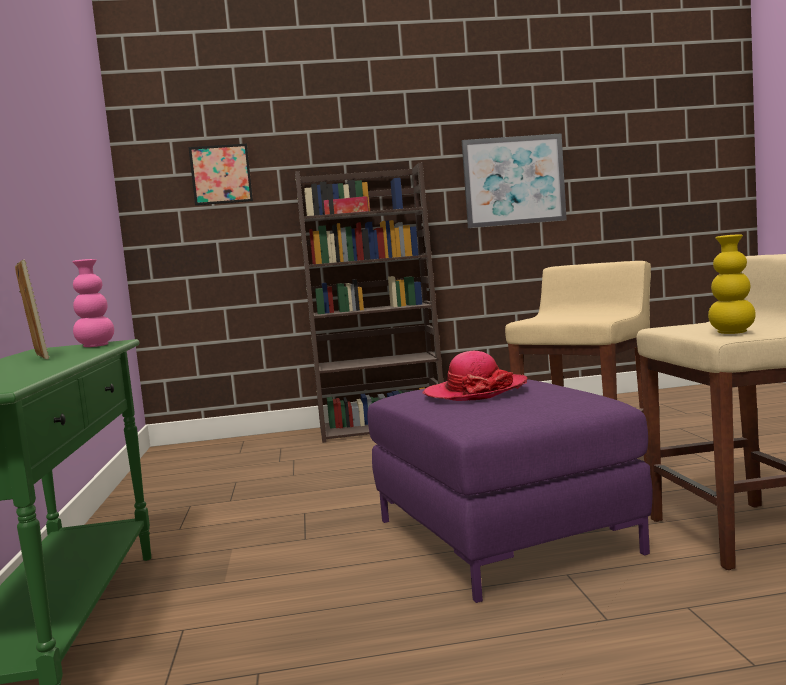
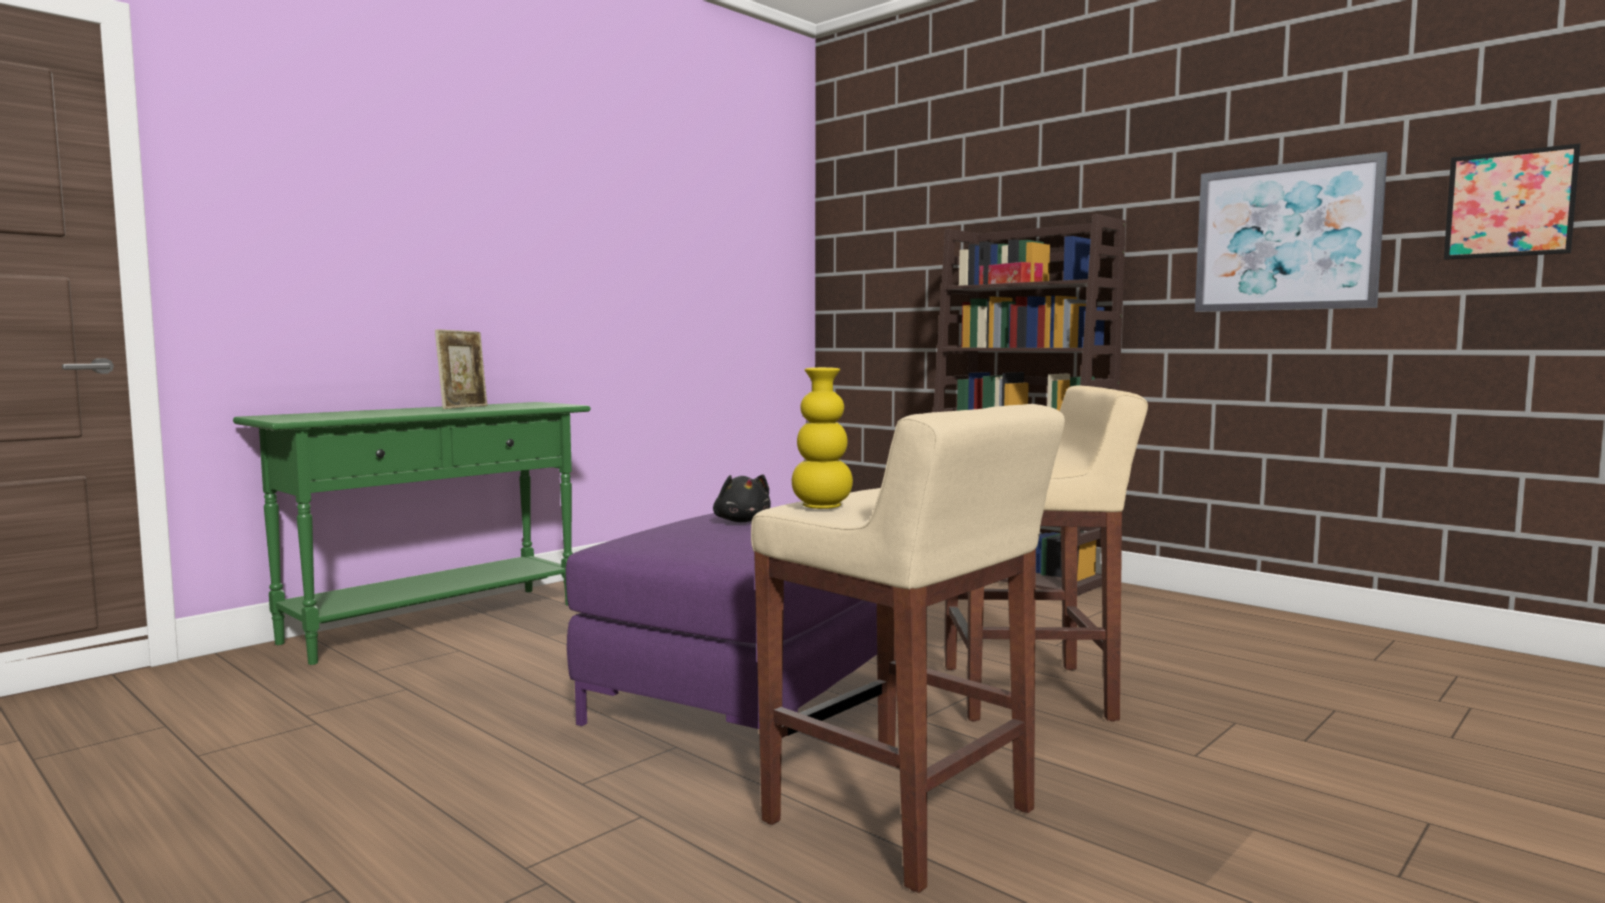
camera: 50 degrees right, 0 degrees up
(96, 346) = (533, 406): pink vase -> none
(221, 174) = (903, 231): picture -> picture (1509, 204)
(475, 392) = (741, 521): hat -> black plush toy

